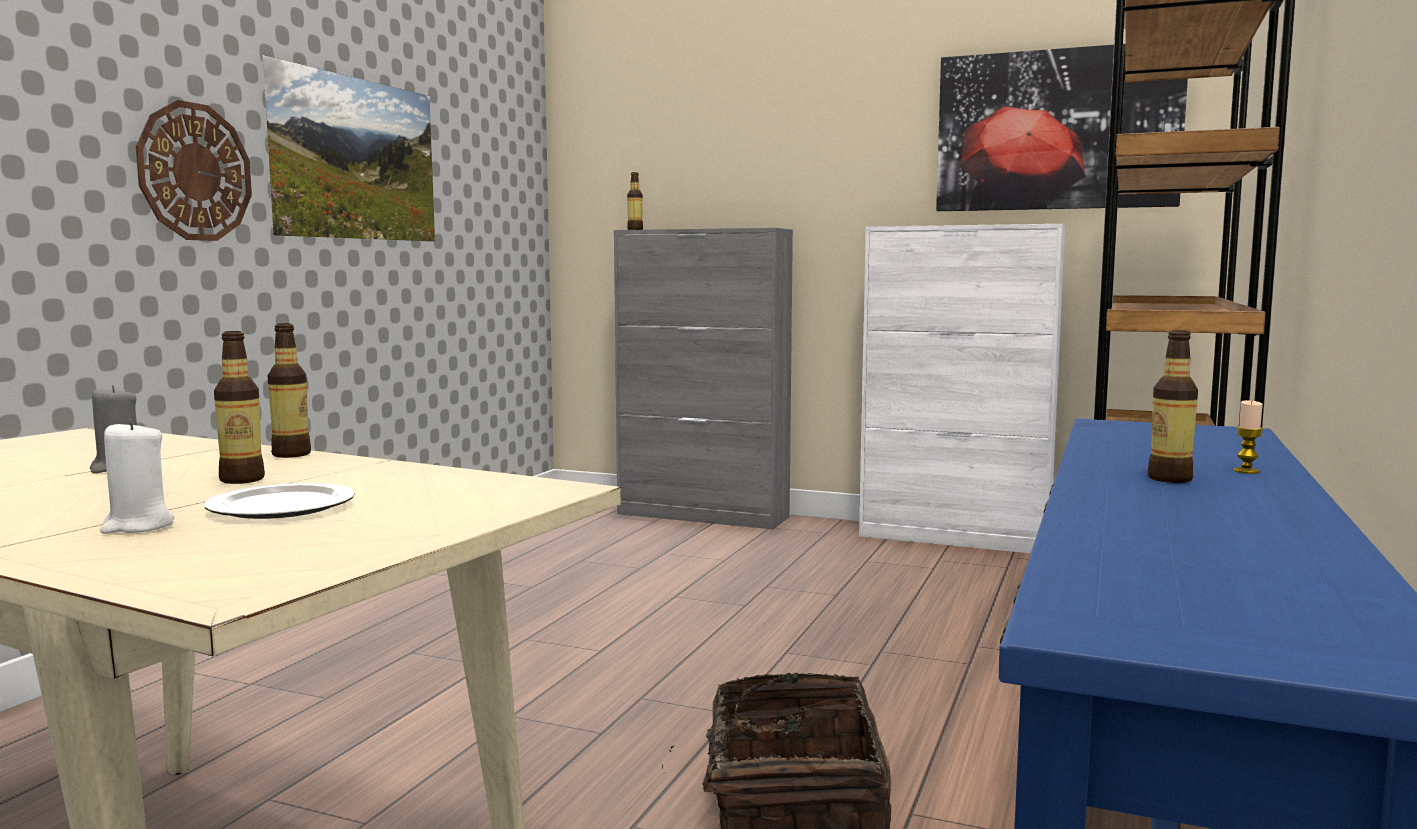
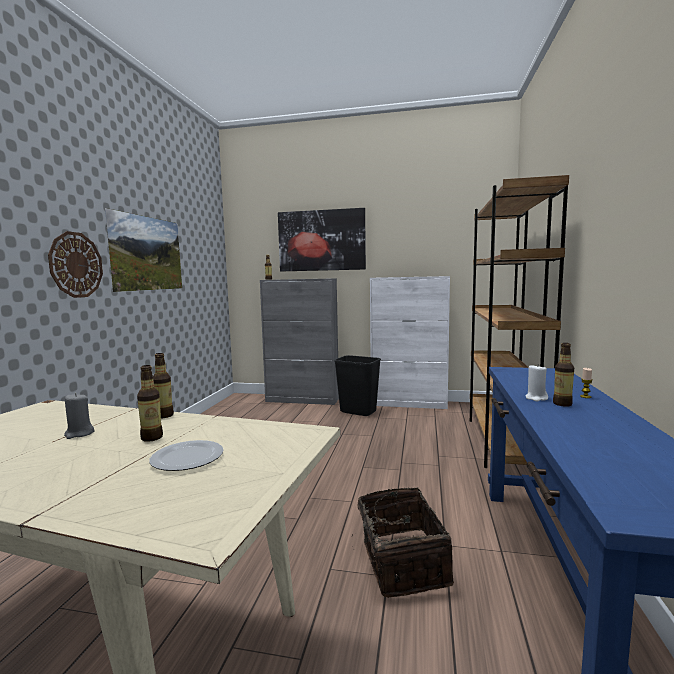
camera: 10 degrees left, 0 degrees up
(138, 527) = (120, 482): white candle -> white candle (536, 398)
(824, 546) = (358, 412): none -> black trash can
(1057, 130) = (443, 237): picture -> picture (321, 240)

